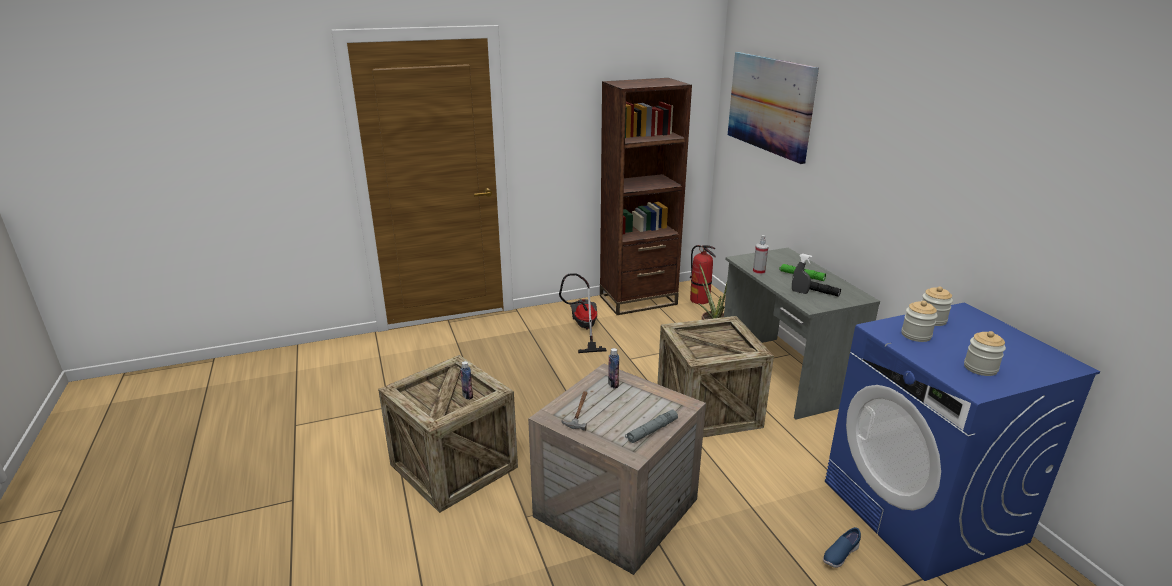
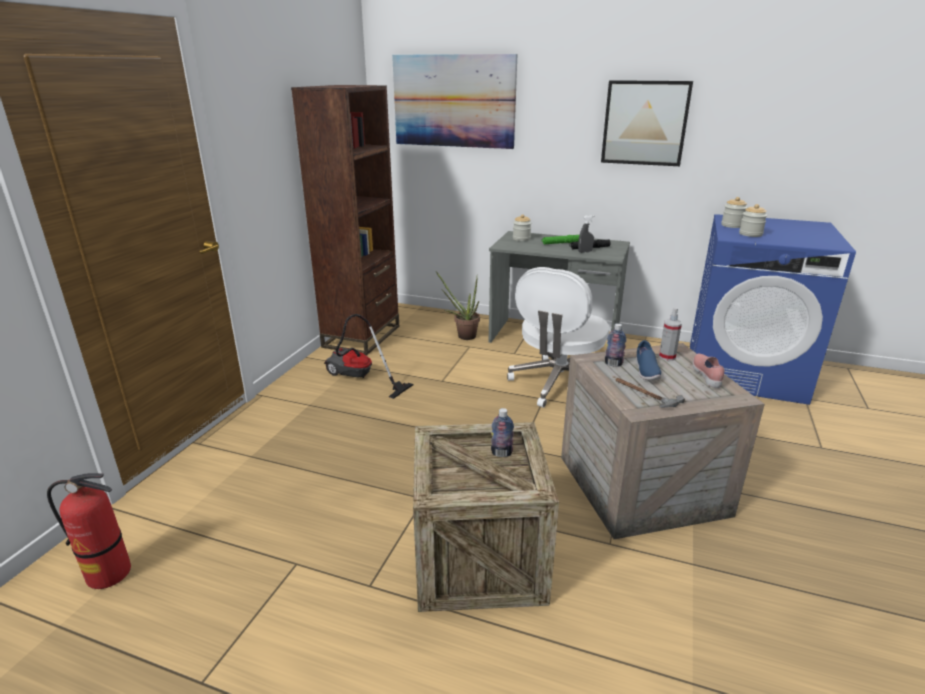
camera: 50 degrees left, 0 degrees up
(651, 431) = (707, 376): grey flashlight -> pink shoe
(700, 300) = (409, 316): fire extinguisher -> fire extinguisher (109, 574)
(708, 409) = (558, 384): crate -> white office chair
(758, 272) = (533, 249): spray bottle -> spray bottle (667, 357)
(840, 555) = (768, 419): blue shoe -> blue shoe (646, 371)
(913, 168) = (645, 123): none -> picture
(980, 368) = (809, 237): jar -> jar (521, 239)

